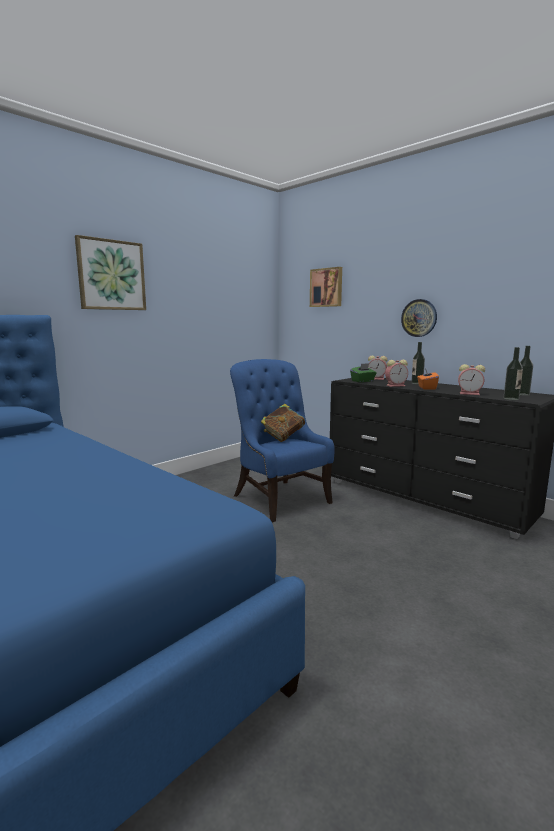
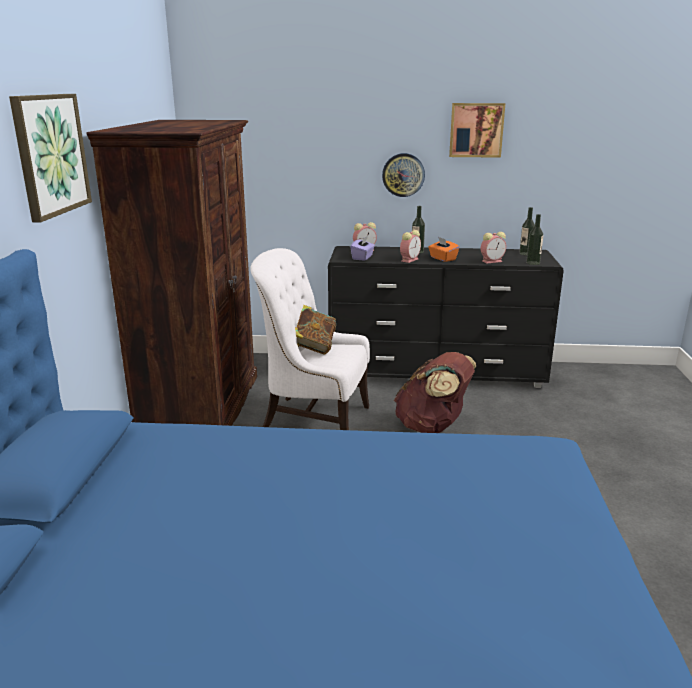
camera: 40 degrees left, 10 degrees up
(231, 472) = (202, 407): none -> brown wardrobe
(279, 499) = (313, 421): blue armchair -> white armchair
(326, 287) = (267, 131): picture -> picture (476, 130)
(359, 531) = (432, 427): none -> brown backpack
(363, 381) = (362, 257): green tissue box -> purple tissue box

